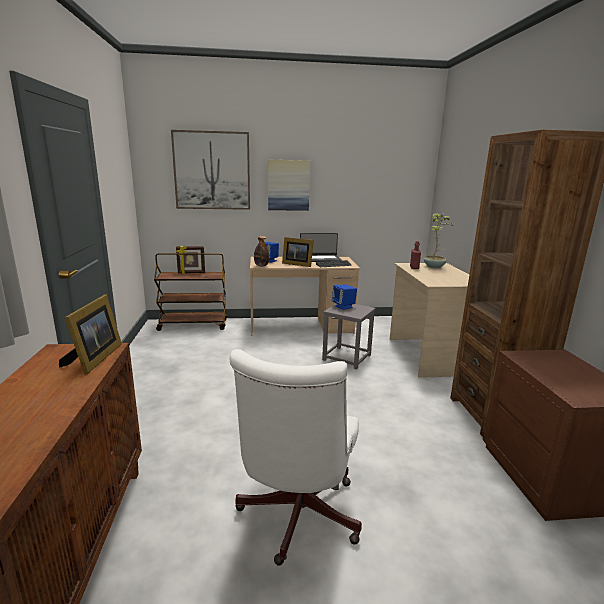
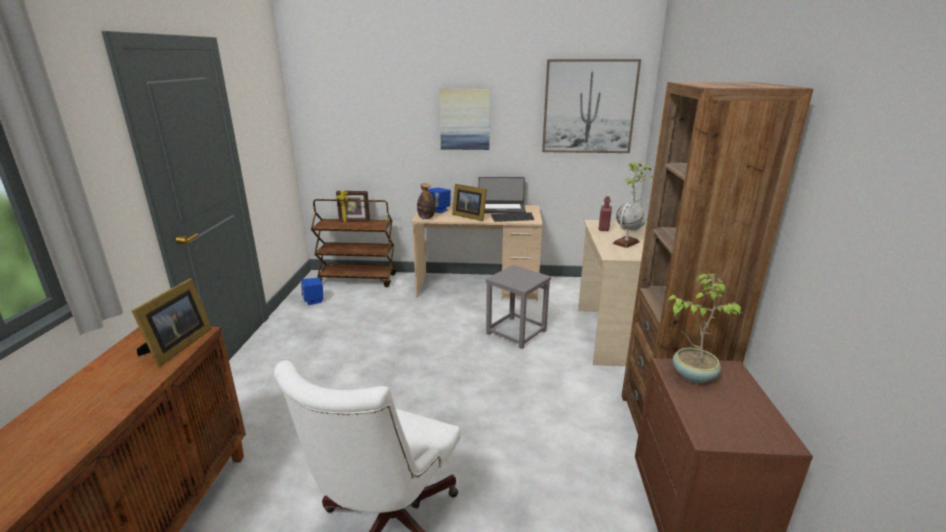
camera: 10 degrees right, 5 degrees up
(212, 171) = (375, 103): picture -> picture (589, 107)
(343, 306) = (513, 273): blue speaker -> blue speaker (314, 301)
(437, 276) = (626, 243): none -> globe
(537, 360) = (692, 375): none -> potted plant

